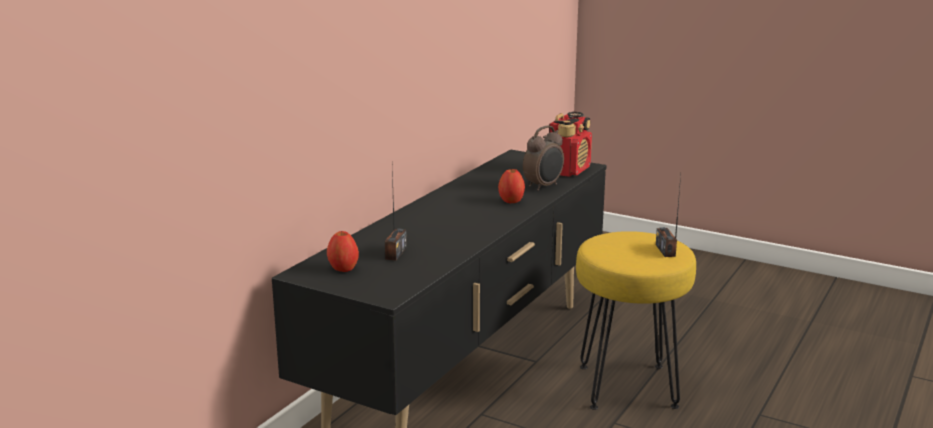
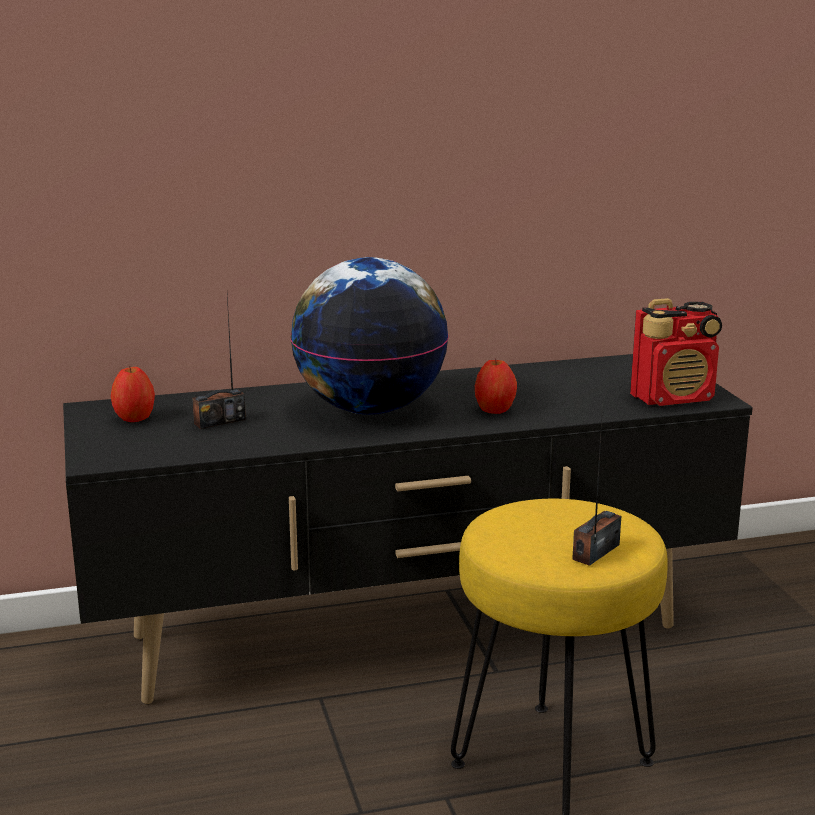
camera: 45 degrees right, 0 degrees up
(454, 220) = (370, 409): none -> globe
(544, 186) = (583, 406): alarm clock -> none

